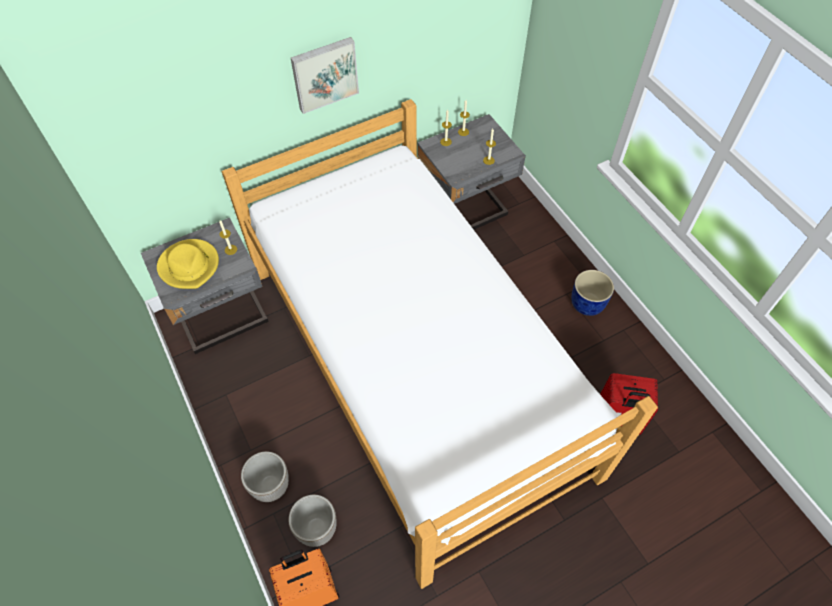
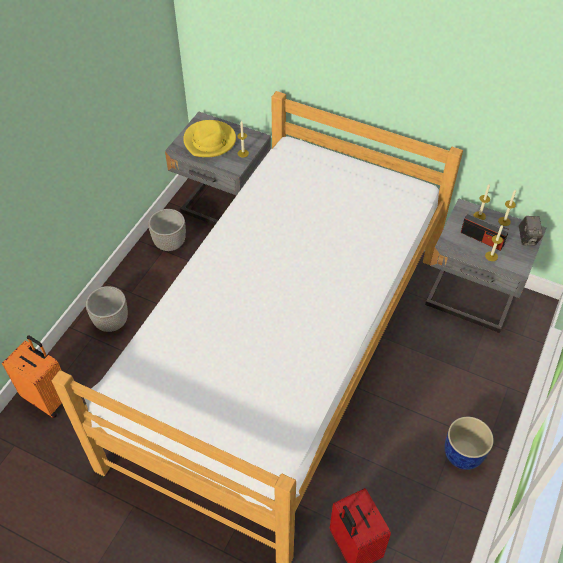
camera: 55 degrees right, 5 degrees down
(316, 528) = (98, 371): planter -> planter (170, 243)
(324, 74) = (389, 69): picture -> none
(468, 155) = (482, 239): none -> radio
(490, 130) = (527, 238): none -> camera

